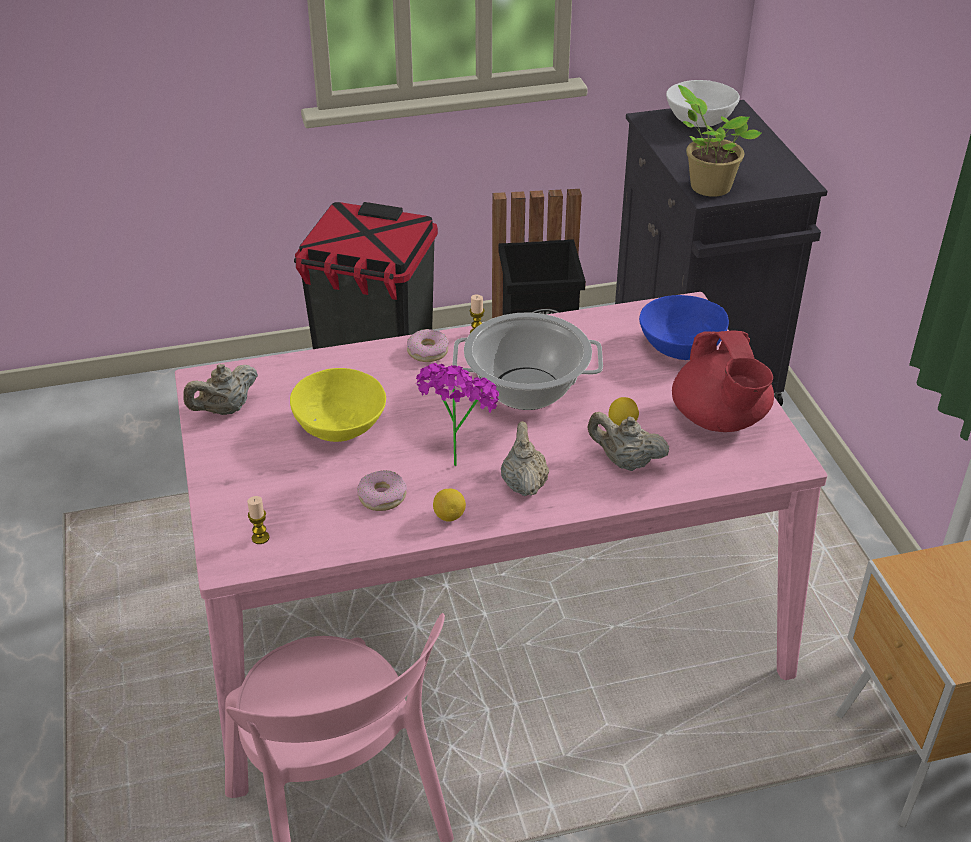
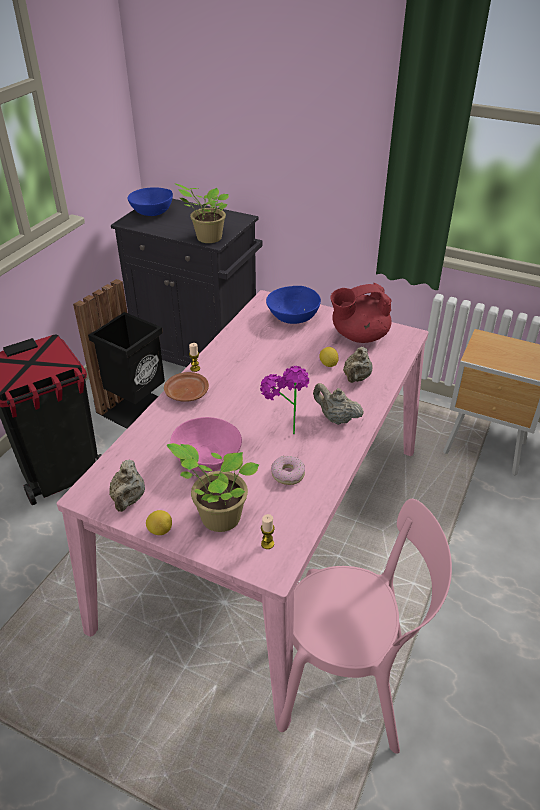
camera: 50 degrees left, 0 degrees up
(262, 481) = (217, 517): none -> potted plant
(340, 425) = (207, 458): yellow bowl -> pink bowl
(427, 351) = (186, 393): donut -> brown plate
(449, 516) = (332, 457): lemon -> lemon (160, 530)
(526, 389) = (263, 378): cooking pot -> none
(625, 462) = (356, 378): beige teapot -> beige teapot turned 45 degrees counterclockwise
(699, 120) = (151, 212): white bowl -> blue bowl
(719, 419) = (358, 336): red teapot -> red teapot turned 135 degrees clockwise

